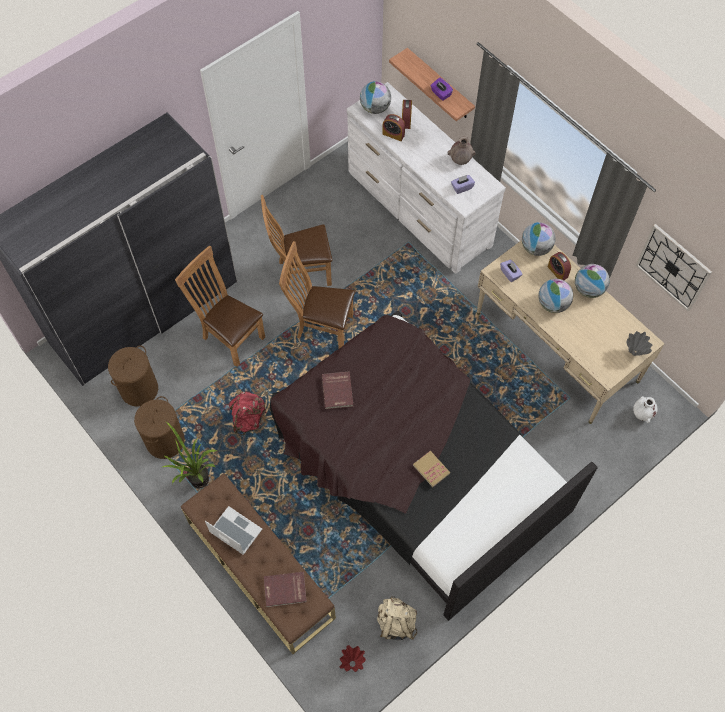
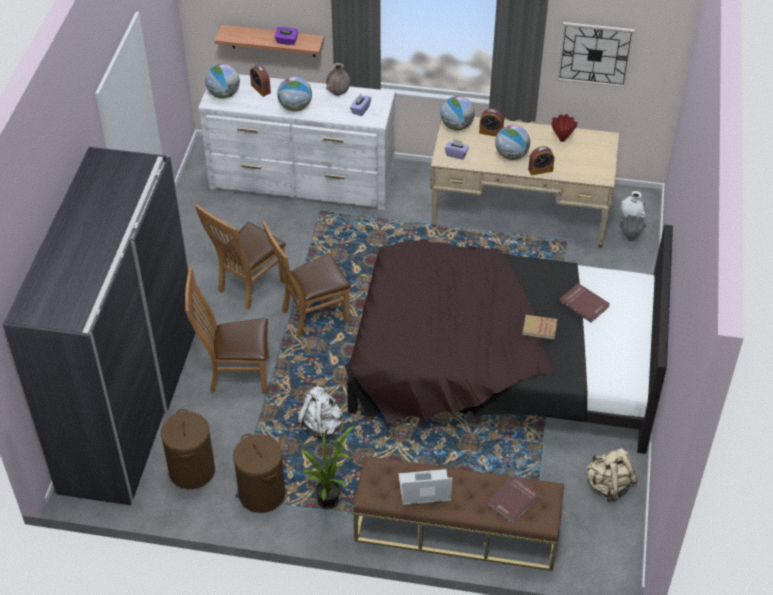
camera: 40 degrees left, 15 degrees down
(248, 419) = (321, 426): red backpack -> white backpack
(338, 391) = (404, 323): red book -> red book (584, 304)
(353, 663) = (607, 539): red vase -> red vase (562, 139)
(393, 134) = (261, 104): alarm clock -> alarm clock (540, 170)
(588, 289) = (526, 130): globe -> globe (295, 107)
(634, 352) = (604, 151): grey vase -> grey vase (629, 239)

